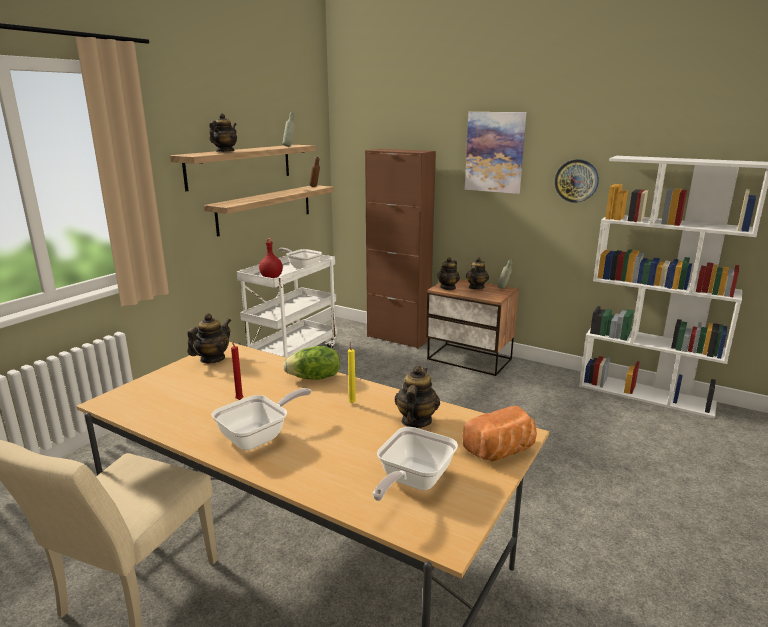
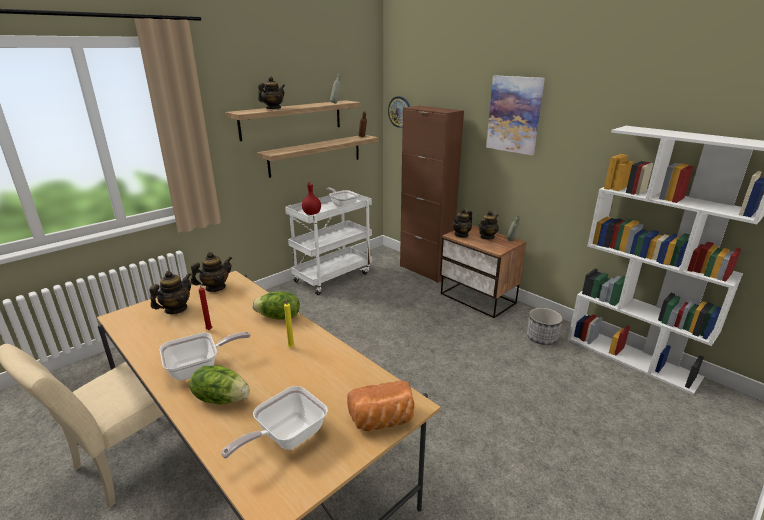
camera: 15 degrees right, 5 degrees up
(309, 460) = (221, 398): none -> lettuce
(416, 421) = (330, 374): teapot -> teapot (176, 309)
(553, 388) = (541, 338): none -> planter
(576, 181) = (586, 147): wall clock -> wall clock (399, 112)

